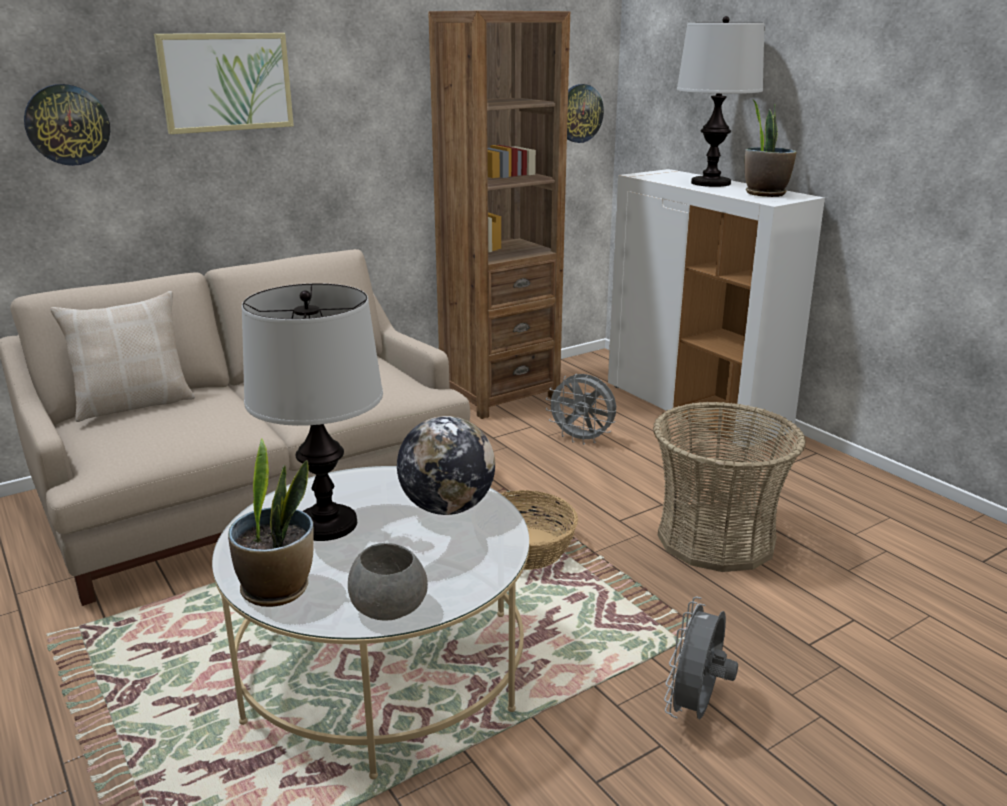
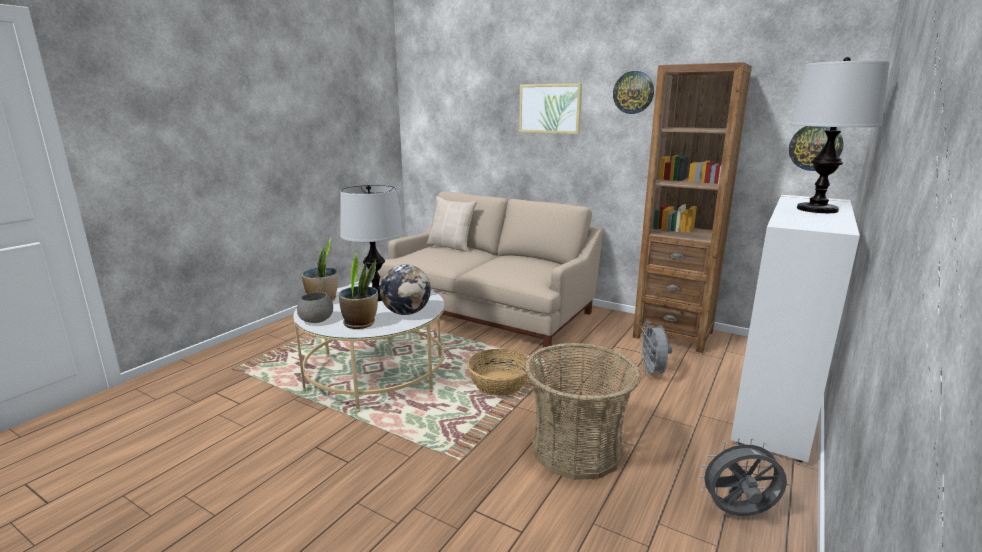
camera: 65 degrees right, 5 degrees down
(67, 125) = (483, 124): wall clock -> wall clock (633, 92)
(695, 709) = (383, 469): grey fan -> grey fan (738, 514)
(765, 194) = (814, 221): potted plant -> potted plant (360, 323)

